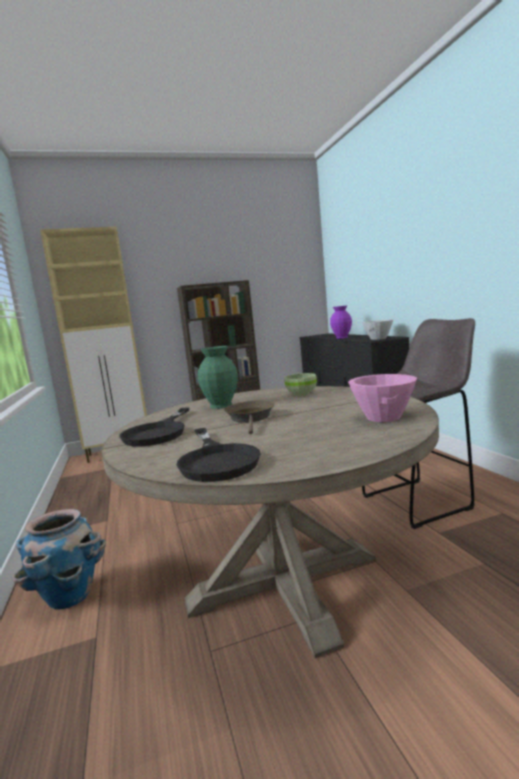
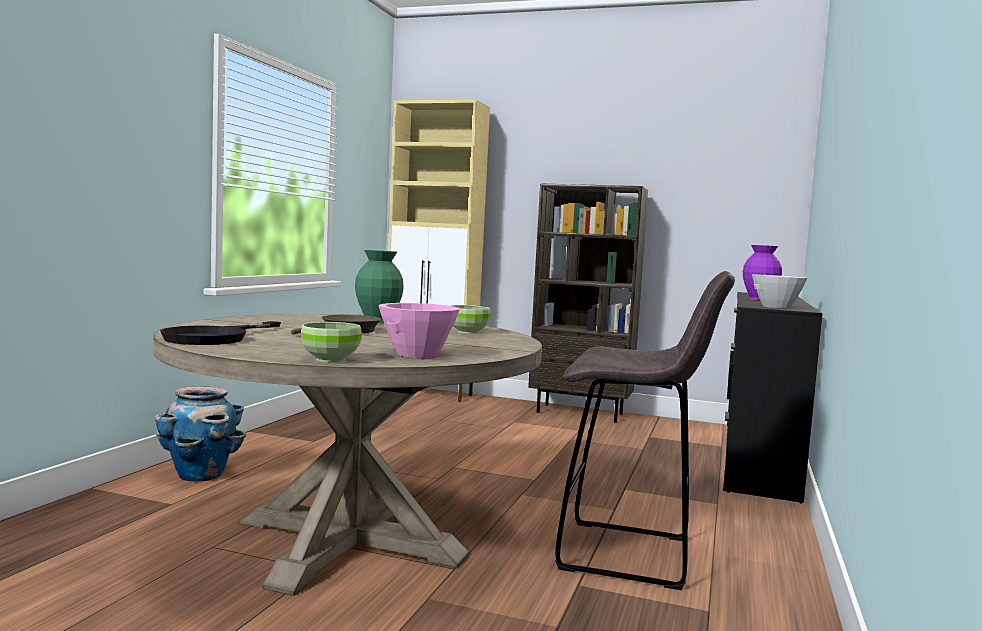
camera: 35 degrees right, 5 degrees down
(159, 432) = (265, 321): black frying pan -> none
(382, 442) = (329, 359): none -> green bowl

